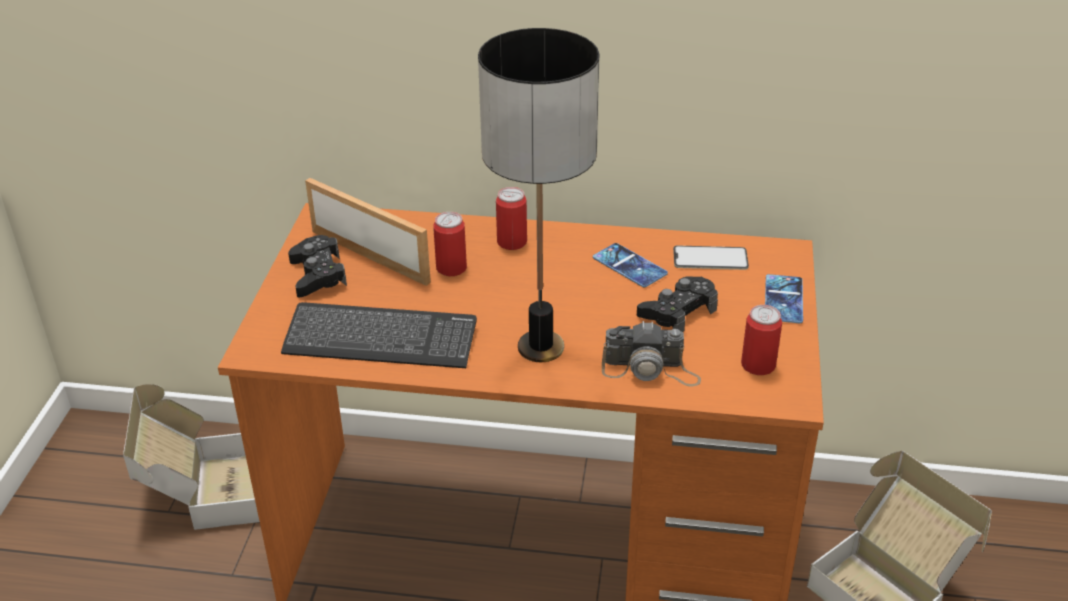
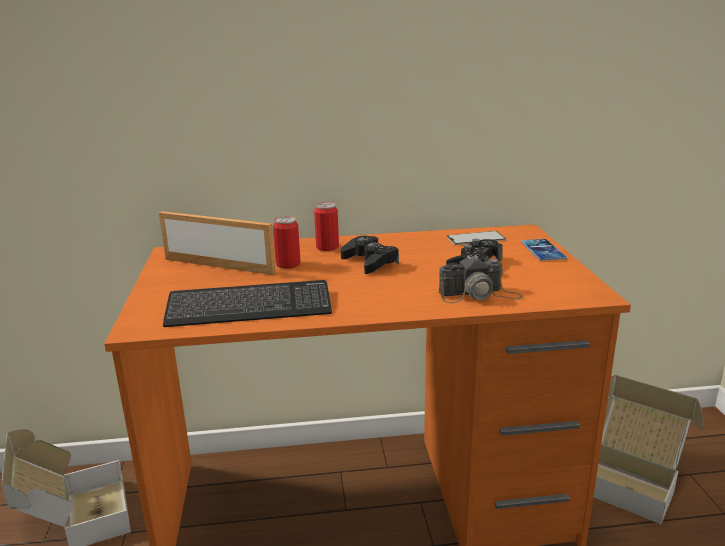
camera: 15 degrees left, 15 degrees down
(318, 274) = (179, 280): black game controller -> black game controller (370, 262)
(539, 348) = (384, 295): table lamp -> none
(629, 266) = (422, 248): phone -> none
(758, 365) = (555, 282): can -> none

